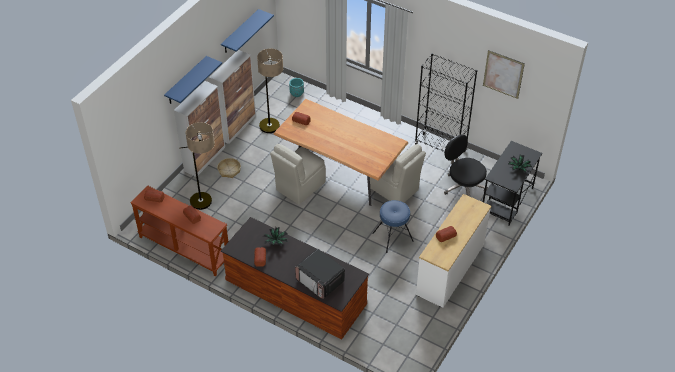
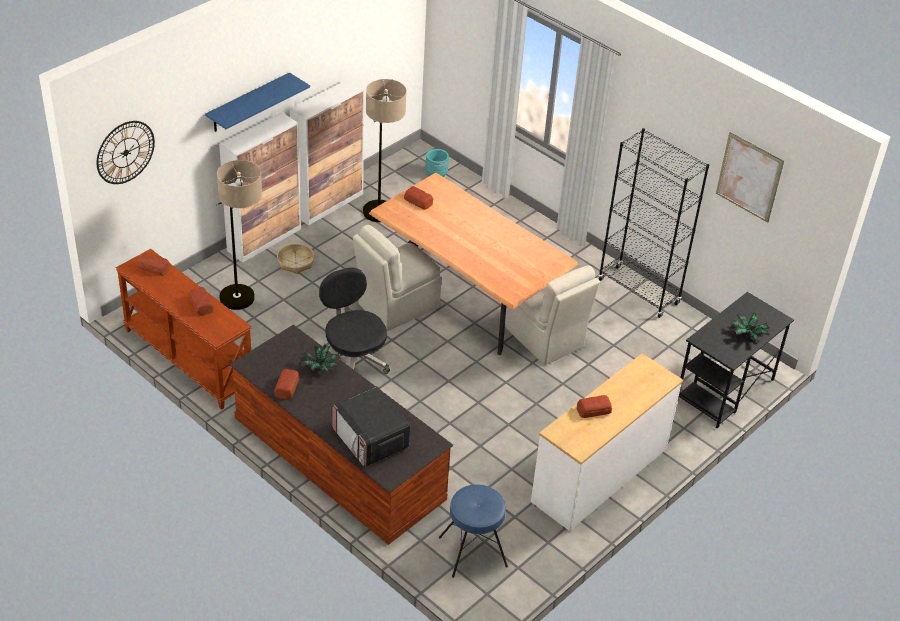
camera: 10 degrees right, 5 degrees down
(124, 131) = (125, 152): none -> wall clock
(240, 32) = (356, 52): blue shelf -> none
(393, 237) = (520, 409): blue stool -> blue stool (473, 552)
(463, 187) = (658, 356): black office chair -> black office chair (353, 359)

